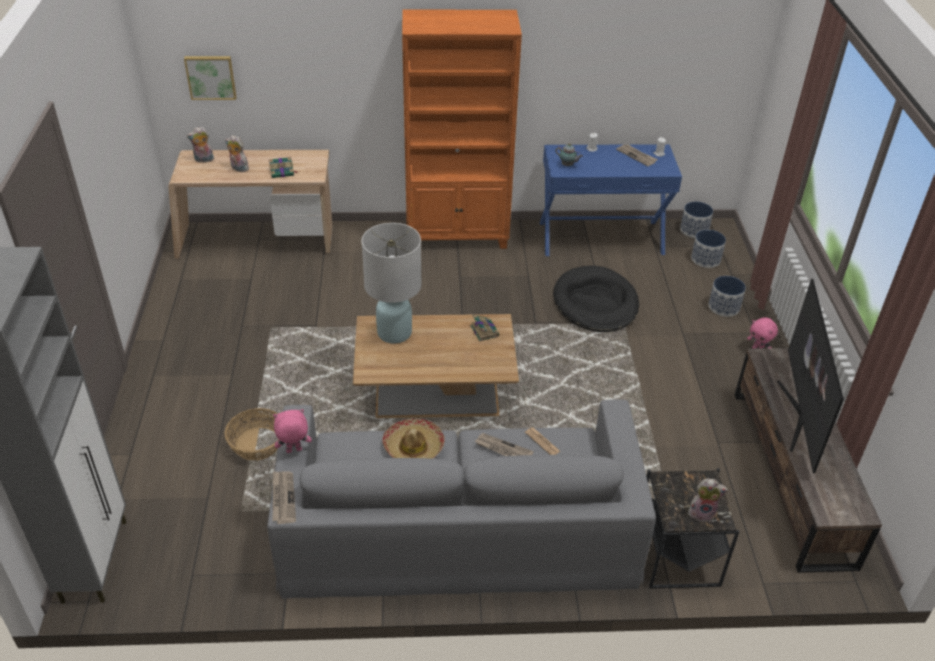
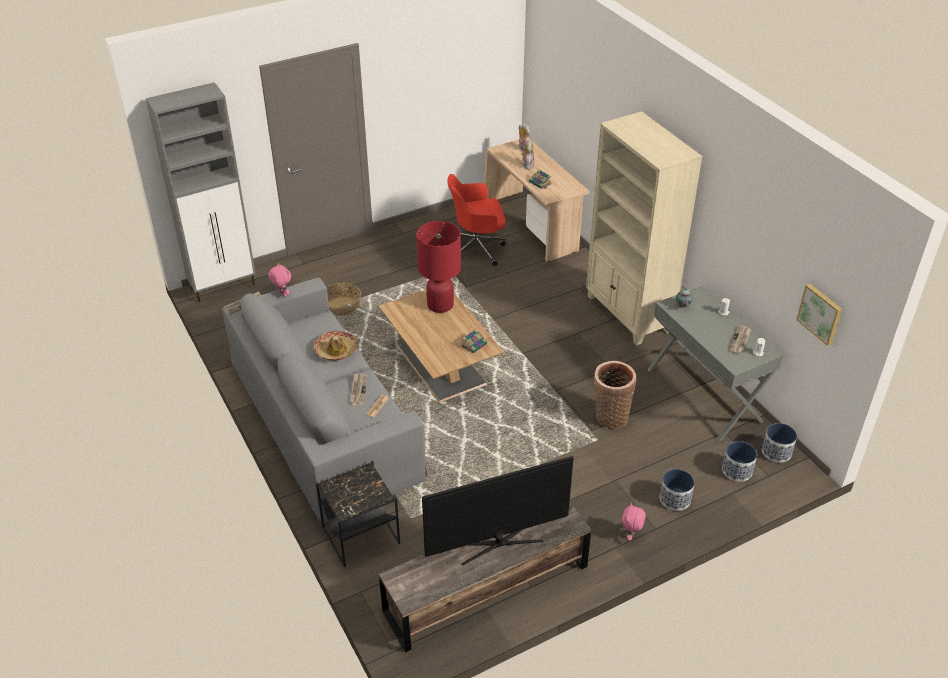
camera: 65 degrees right, 0 degrees up
(211, 77) = (549, 95): picture -> picture (820, 313)
(254, 293) = (477, 248): none -> red office chair
(394, 332) = (440, 305): white table lamp -> red table lamp
(458, 235) = (628, 314): orange bookcase -> beige bookcase
(595, 303) = (610, 416): black dog bed -> basket
(601, 237) = (704, 394): blue console table -> grey console table
(702, 513) = (345, 498): plush toy -> none

